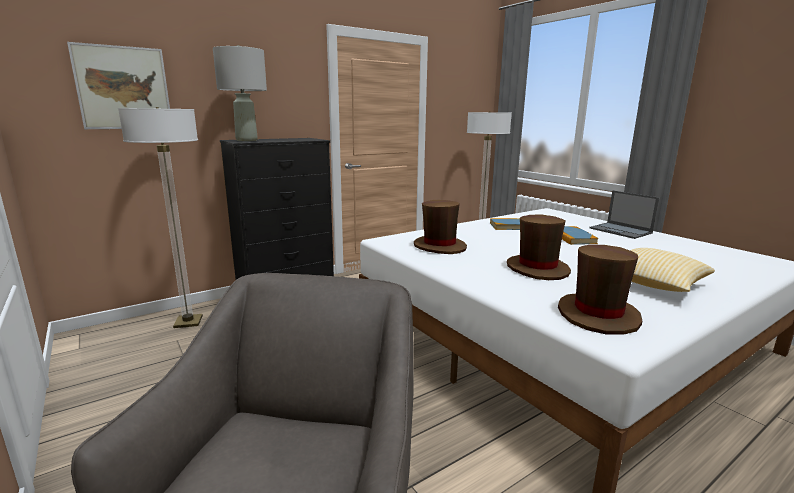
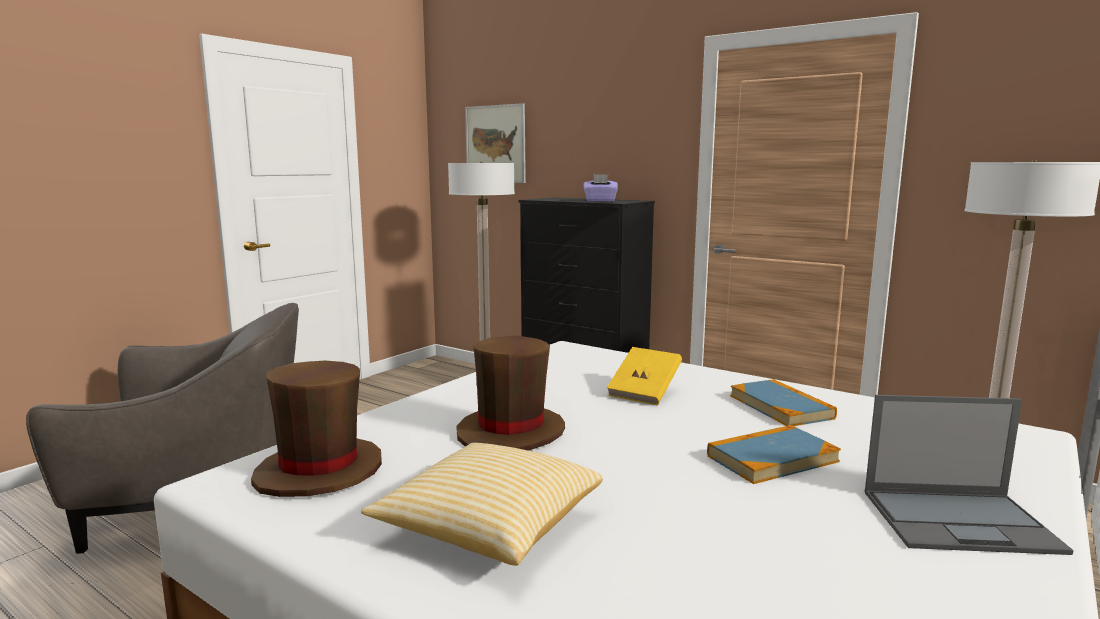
camera: 70 degrees right, 5 degrees down
(246, 140) = (556, 198): grey table lamp -> none
(297, 140) = (600, 201): none -> purple tissue box
(439, 246) = (570, 373): brown hat -> none
(483, 239) = (644, 392): none -> yellow book
(621, 231) = (961, 521): laptop -> laptop turned 120 degrees counterclockwise

